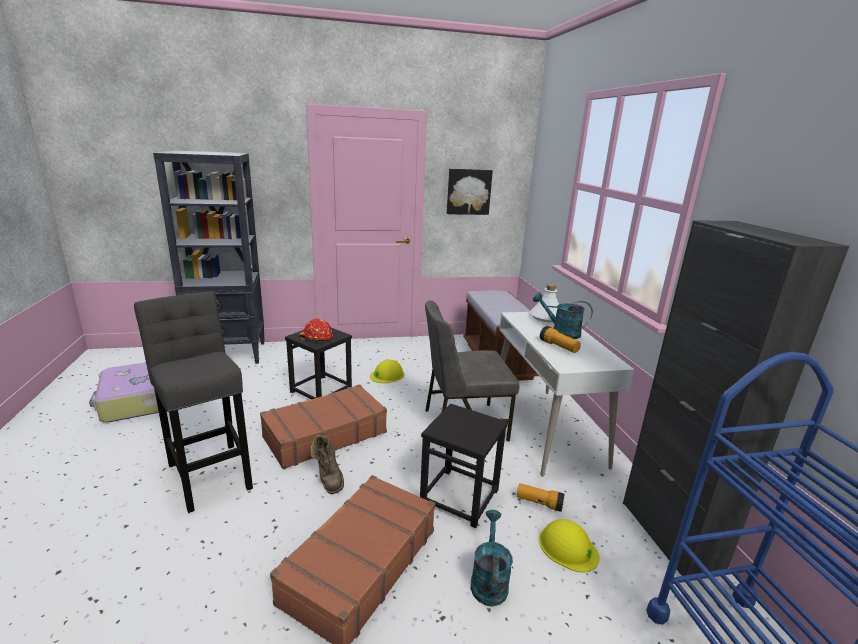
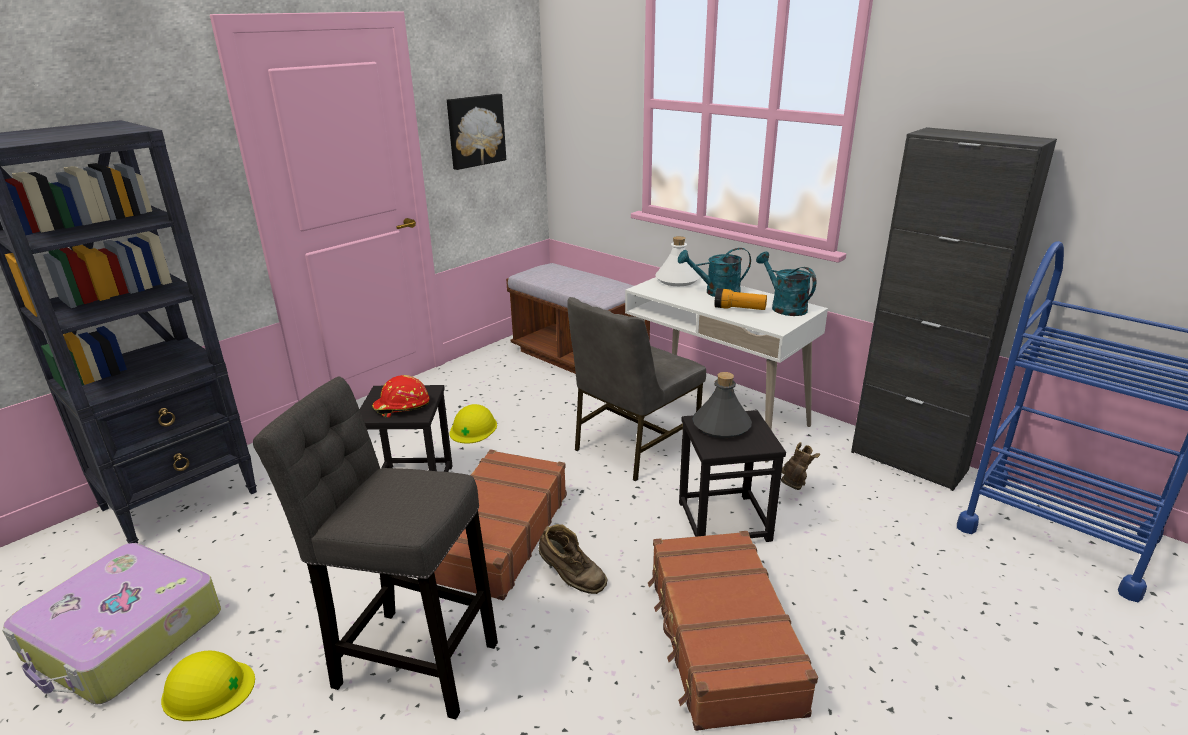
camera: 35 degrees left, 5 degrees up
(466, 420) = (722, 426): none -> grey bottle
(488, 580) = (836, 578): turquoise watering can -> turquoise watering can (784, 307)
(539, 503) = (793, 488): flashlight -> brown boot
(567, 547) = (857, 513): yellow hard hat -> yellow hard hat (208, 689)

